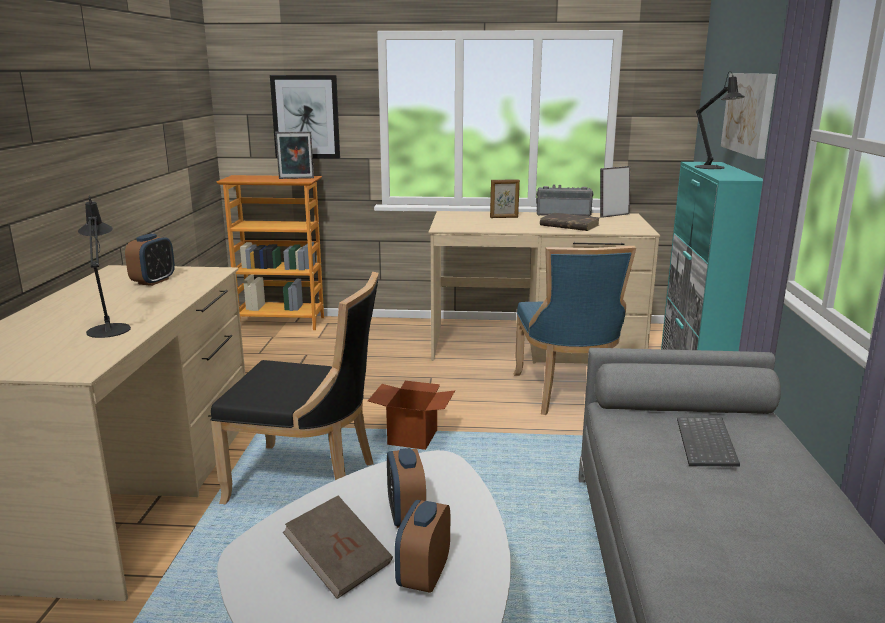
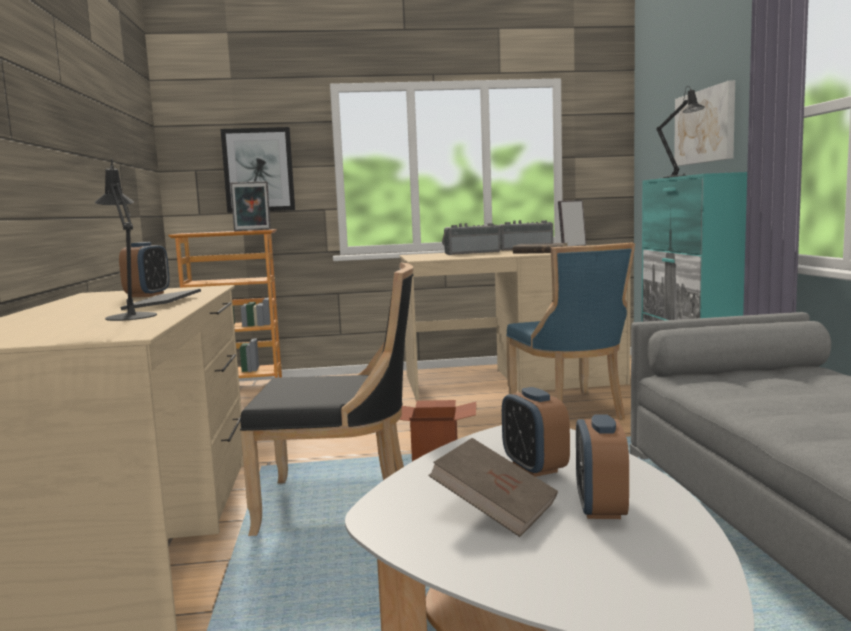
camera: 10 degrees left, 10 degrees down
(504, 217) = (471, 253): picture frame -> radio
(708, 444) = (793, 384): keyboard -> keyboard (165, 302)

